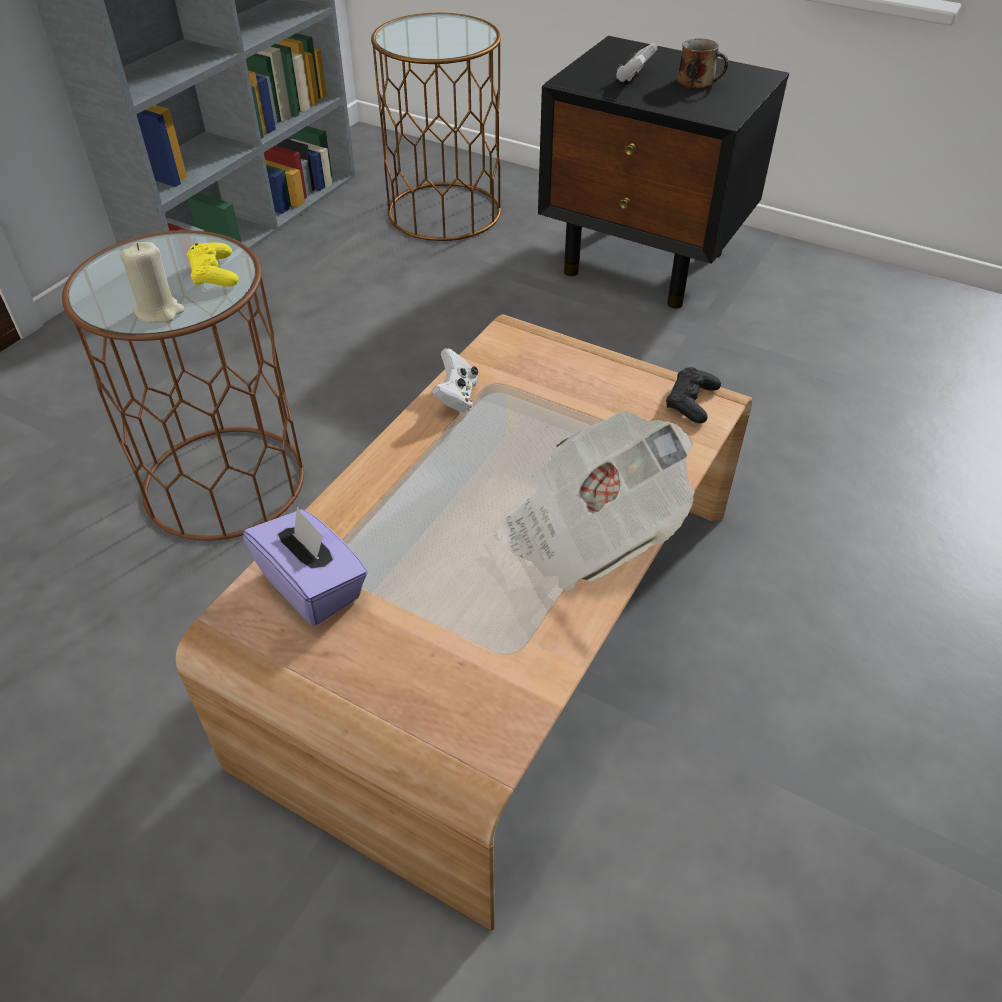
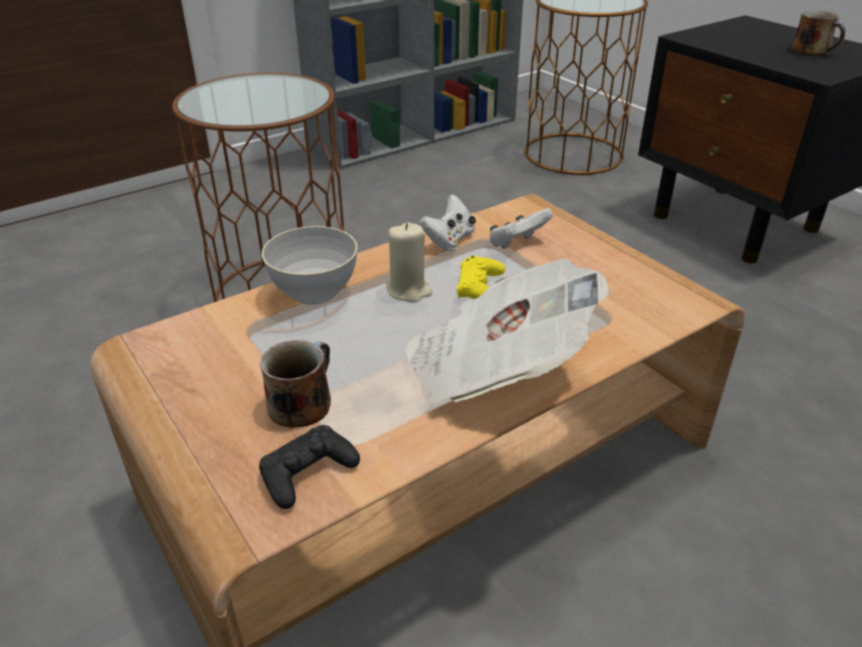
camera: 25 degrees right, 10 degrees down
(159, 311) = (232, 113): beige candle -> beige candle (408, 290)
(214, 273) = (293, 99): yellow game controller -> yellow game controller (480, 289)
(313, 586) = (223, 338): purple tissue box -> none
(365, 502) = (314, 293): none -> grey bowl
(442, 628) = (301, 403): none -> mug
(634, 78) = (749, 41): white game controller -> white game controller (517, 244)
(691, 401) = (672, 294): black game controller -> black game controller (307, 473)

